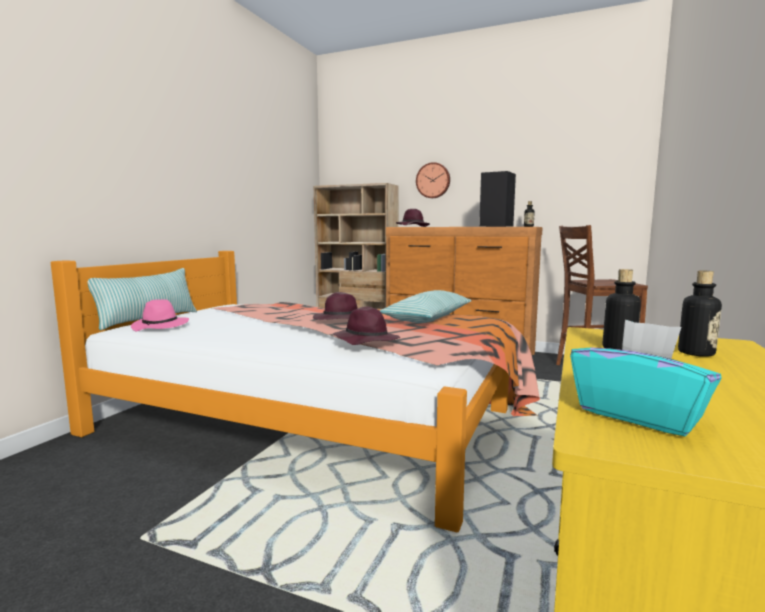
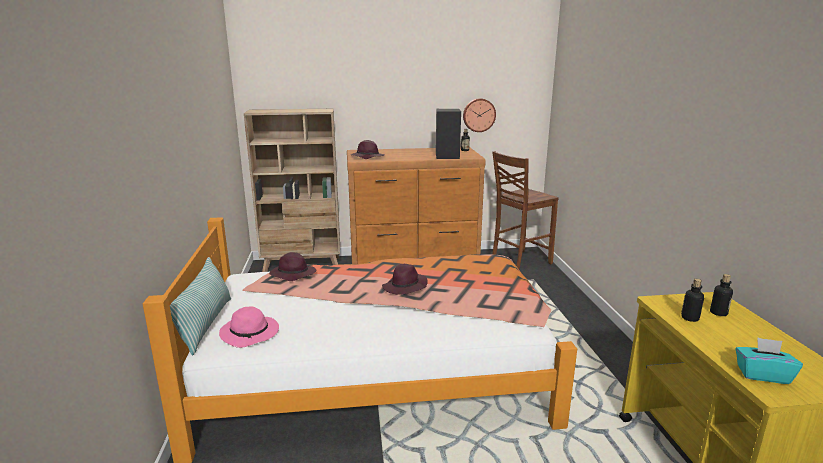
camera: 30 degrees left, 10 degrees up
(365, 340) = (467, 312): purple hat -> purple hat (292, 274)
(428, 318) = (458, 267): pillow -> none
(433, 180) = (368, 103): wall clock -> wall clock (479, 115)

